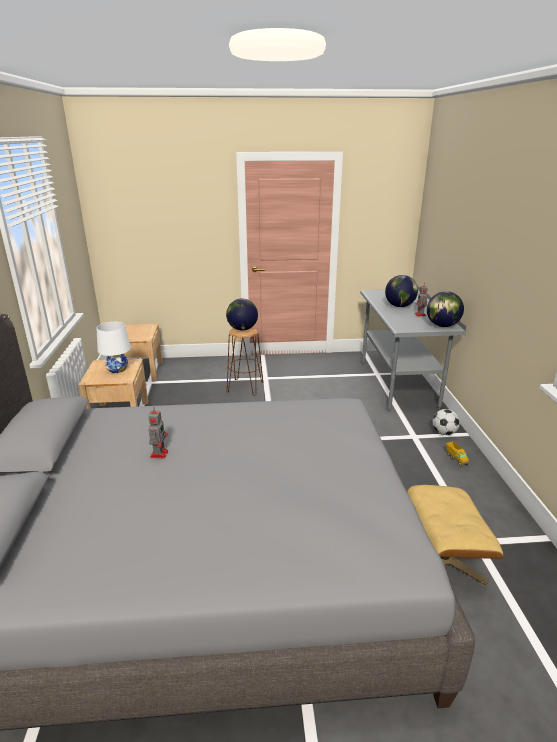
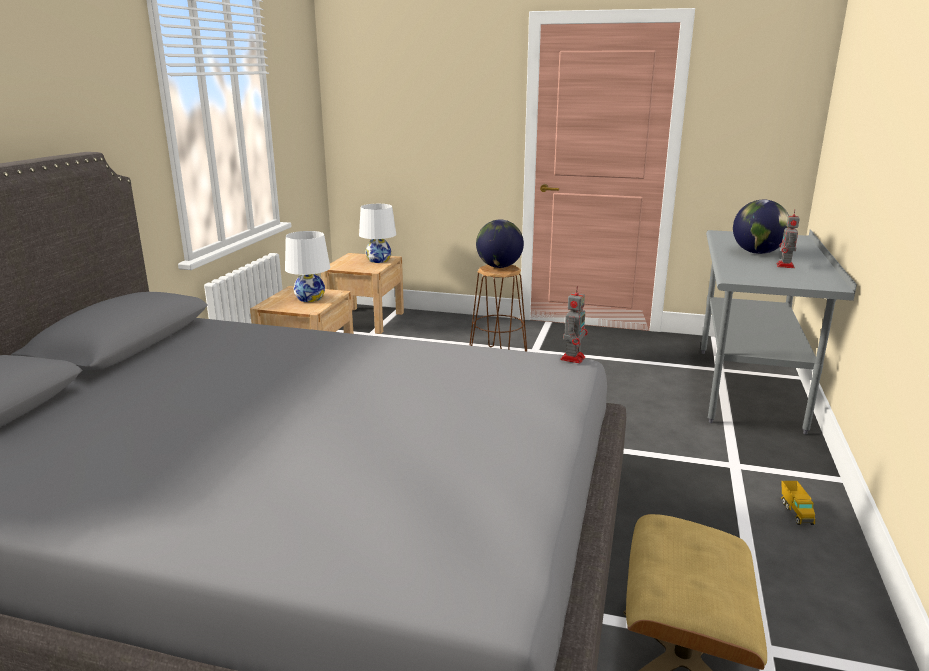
camera: 20 degrees right, 5 degrees down
(143, 329) = (378, 260): none -> white table lamp
(159, 453) = (247, 377): toy robot -> toy robot (573, 358)
(442, 326) = (814, 282): globe -> none
(444, 433) = (794, 470): football -> none

